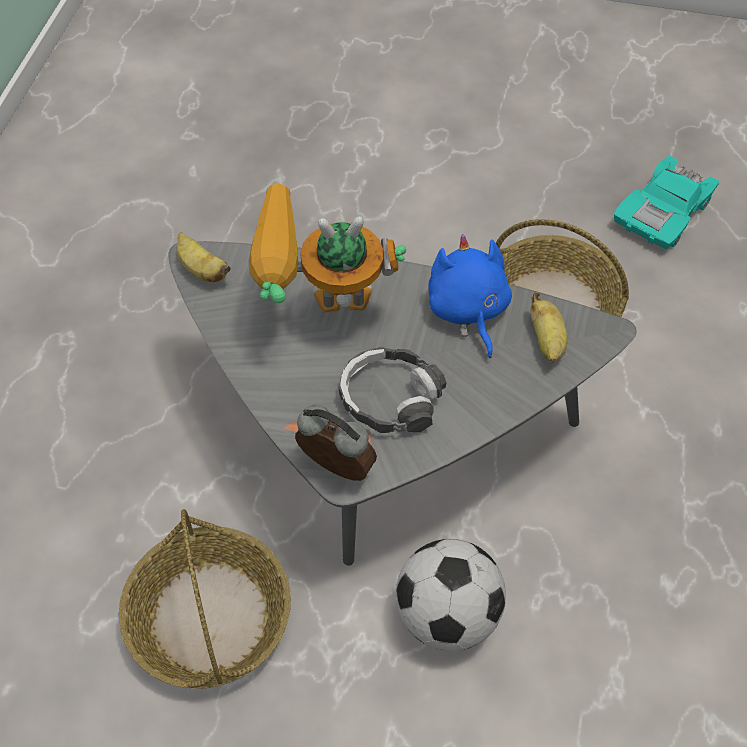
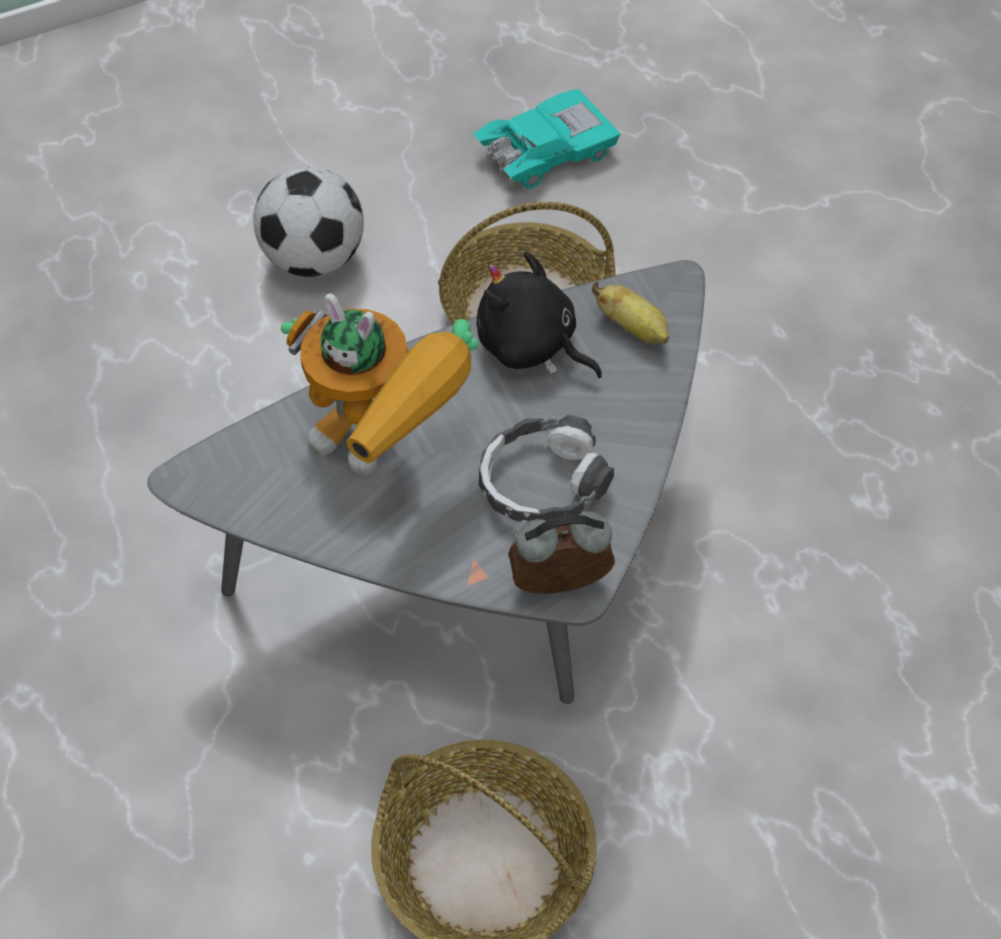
camera: 40 degrees left, 0 degrees up
(201, 270) = (211, 485): banana -> none
(319, 314) = (386, 447): toy robot -> toy robot turned 105 degrees counterclockwise
(447, 615) = (706, 676): football -> football (314, 259)
(468, 311) = (531, 346): blue plush toy -> black plush toy
(663, 213) = (546, 151): turquoise toy car -> turquoise toy car turned 120 degrees counterclockwise

